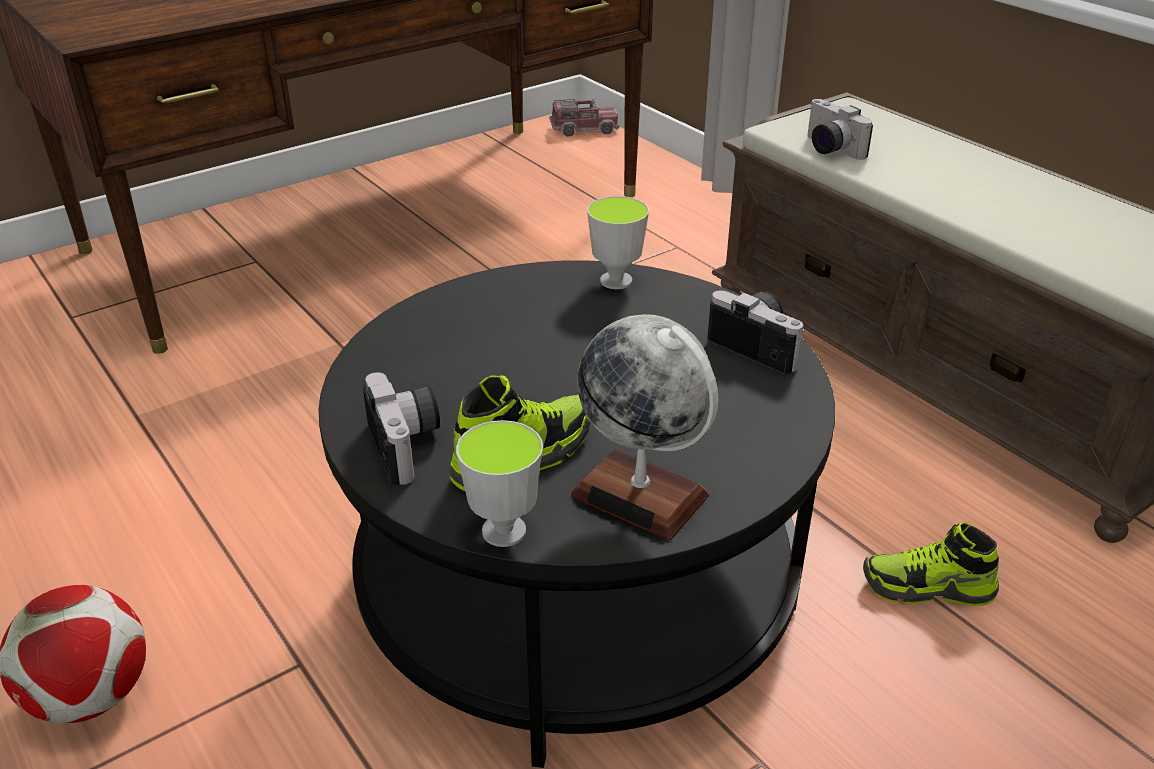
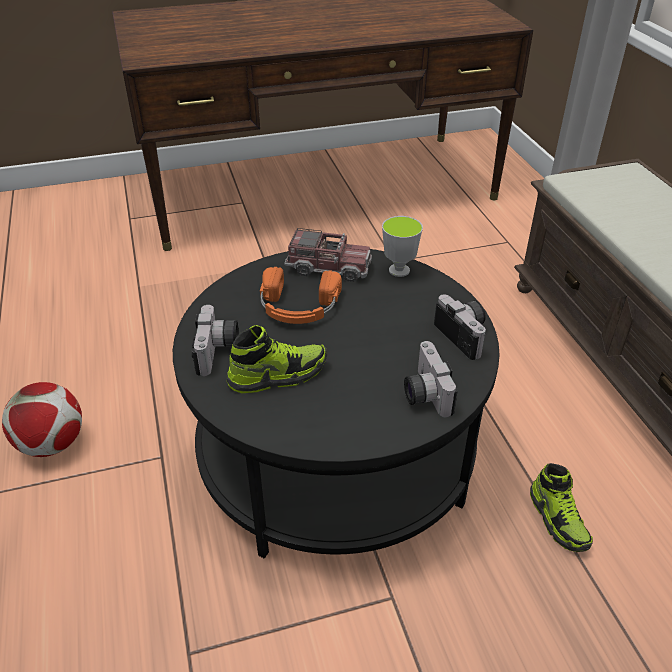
camera: 20 degrees right, 5 degrees up
(496, 356) = (298, 306): none -> orange headphones
(504, 531) = (241, 420): cup -> none
(584, 129) = (485, 145): toy truck -> toy truck (328, 267)
(640, 495) = (331, 418): globe -> none
(828, 149) = (595, 201): camera -> camera (423, 393)
(927, 588) = (558, 519): shoe -> shoe turned 135 degrees counterclockwise

